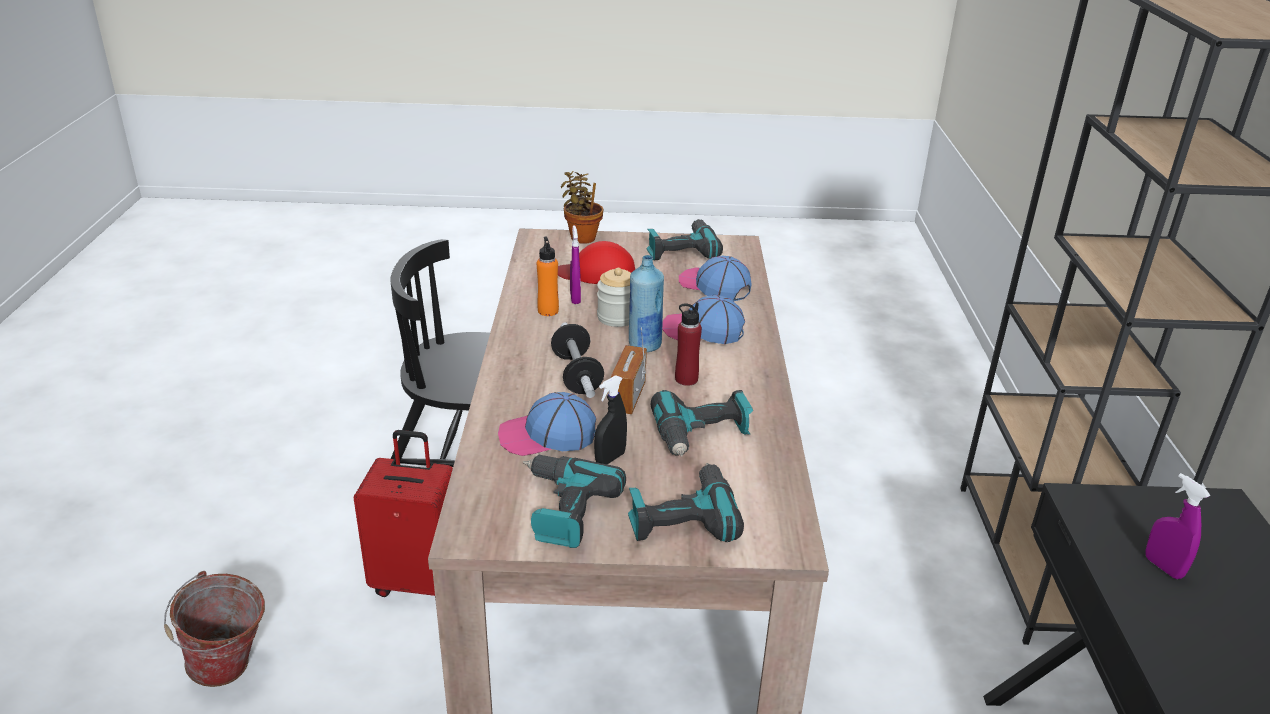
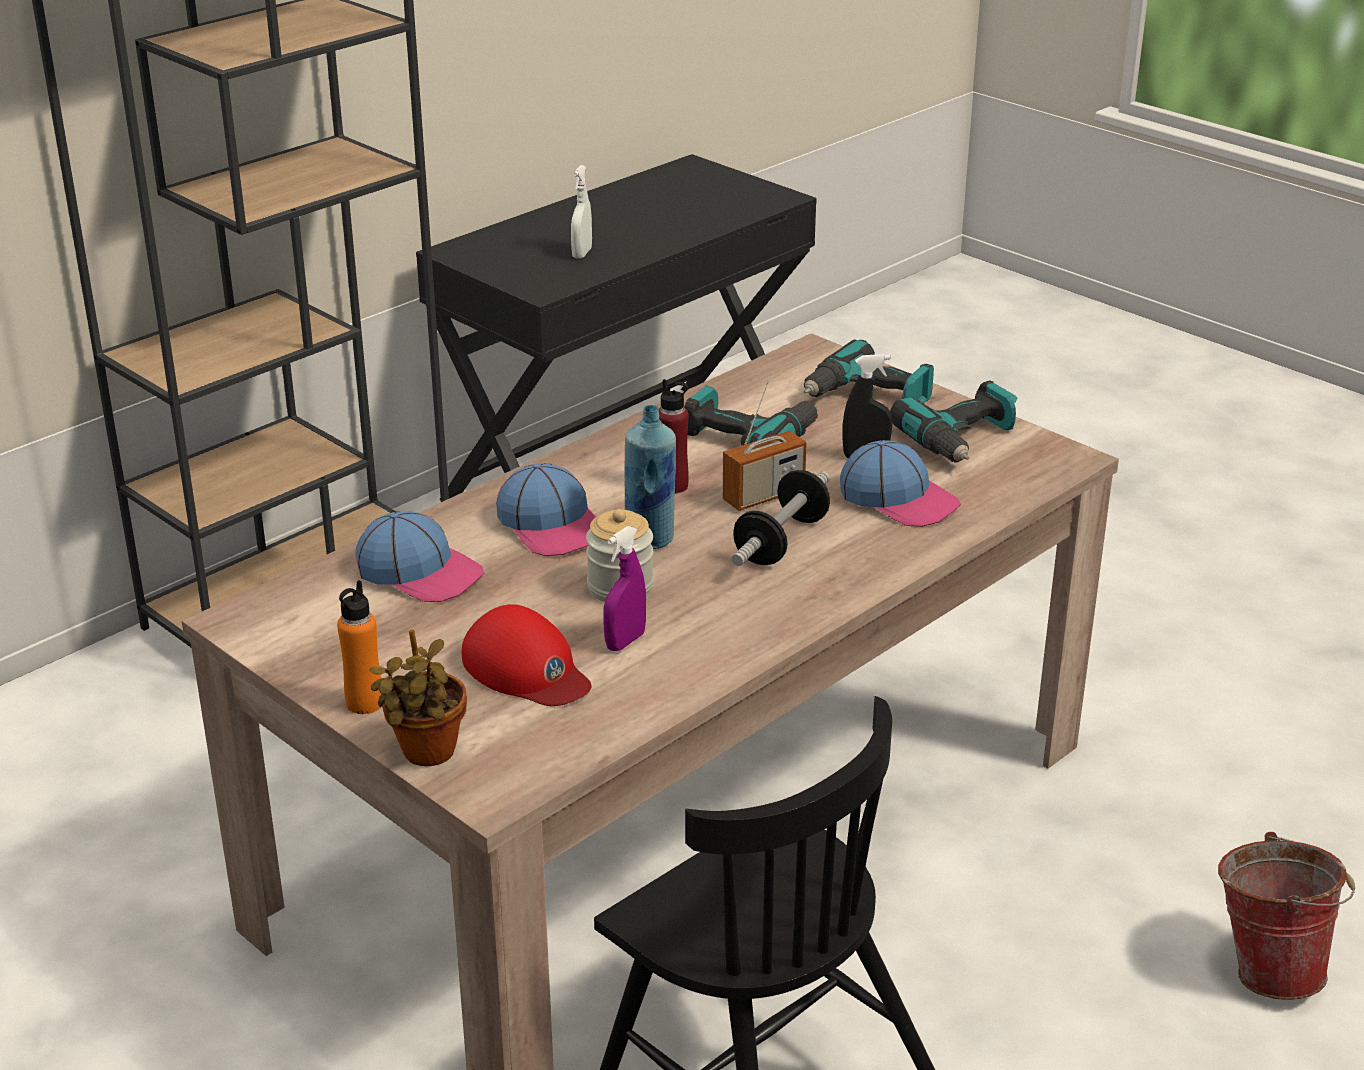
camera: 135 degrees left, 0 degrees up
(418, 581) = (966, 949): red suitcase -> none
(548, 311) = (690, 639): orange bottle -> orange bottle (364, 703)
(681, 250) = (337, 650): power drill -> none
(714, 286) = (420, 572): cap -> cap turned 60 degrees counterclockwise
(1163, 567) = (582, 253): purple spray bottle -> white spray bottle

